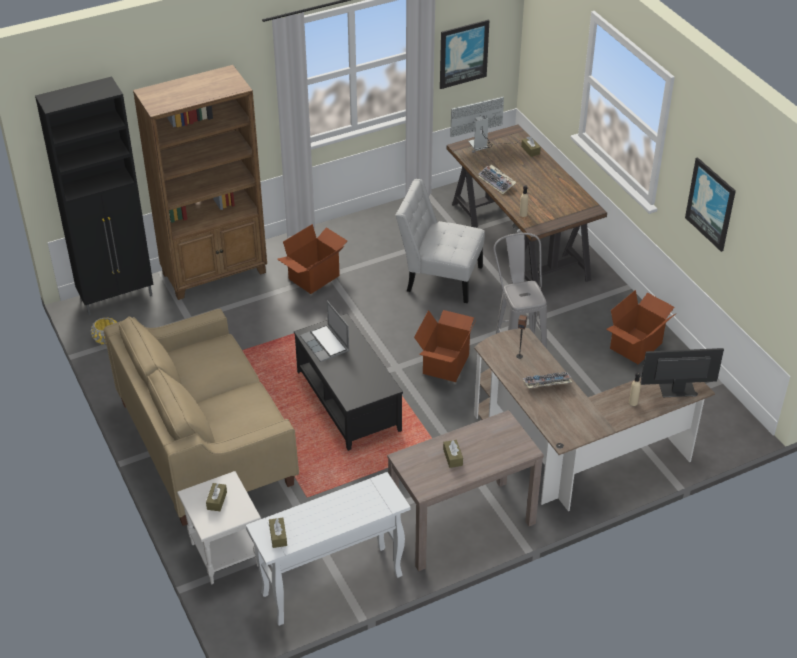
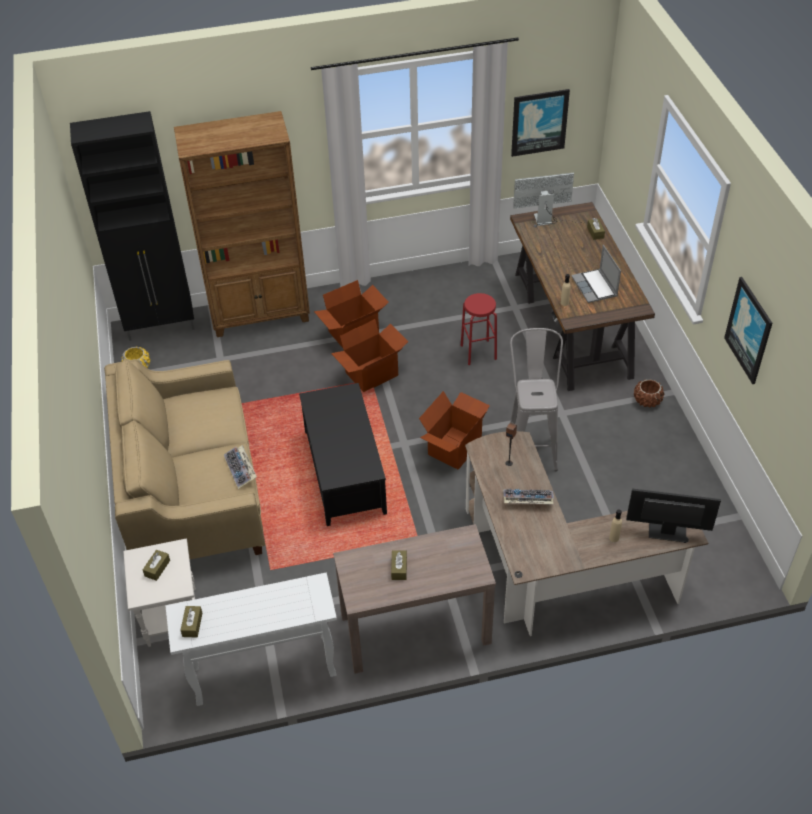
camera: 15 degrees right, 5 degrees up
(326, 344) = (326, 413): laptop -> laptop (595, 287)
(440, 277) = (478, 352): white chair -> red stool
(497, 182) = (549, 263): keyboard -> keyboard (241, 470)
(609, 297) = (647, 401): none -> brown planter
(636, 346) = (660, 461): cardboard box -> cardboard box (372, 374)

